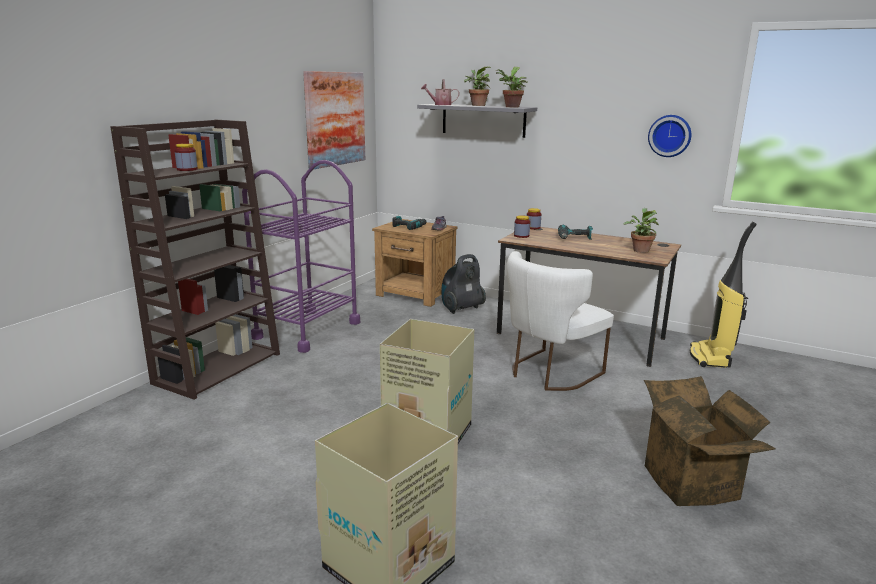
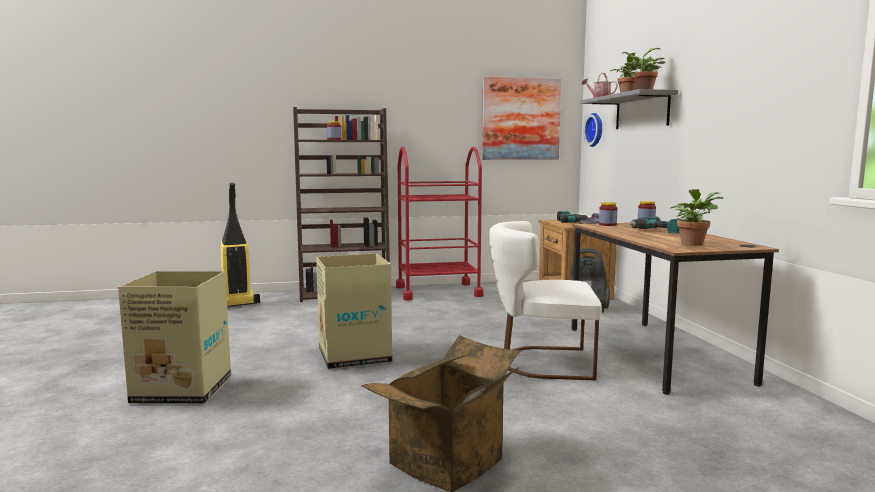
camera: 50 degrees right, 10 degrees down
(307, 330) = (438, 291): purple cart -> red cart
(670, 135) = (790, 102): wall clock -> wall clock (596, 129)
(711, 357) = (778, 417): vacuum cleaner -> vacuum cleaner (235, 305)

